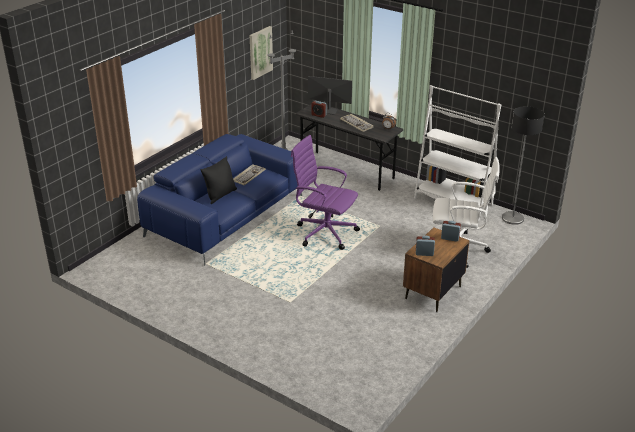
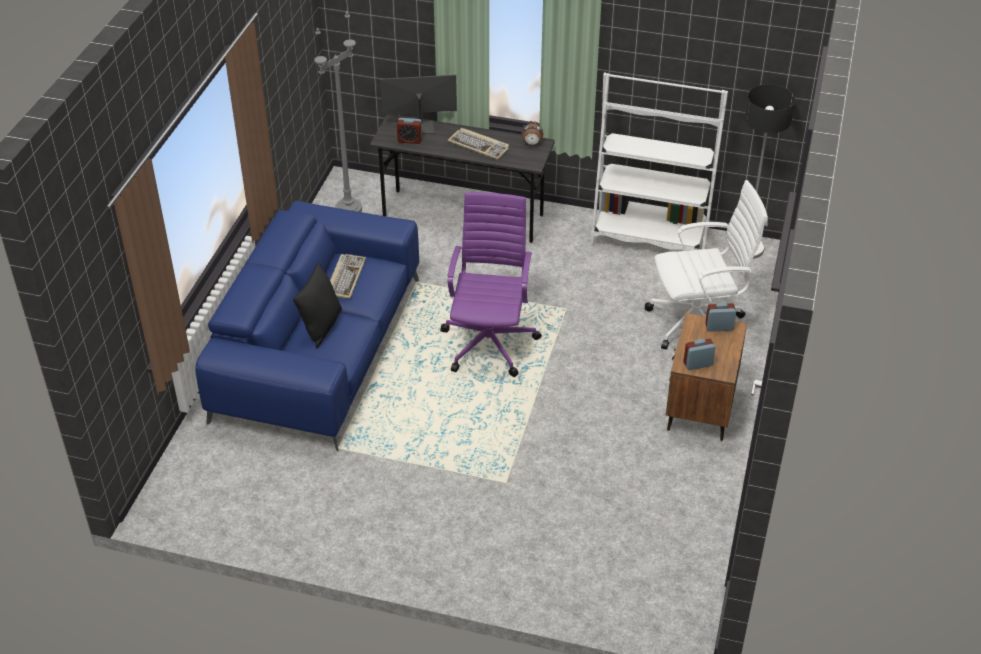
camera: 20 degrees left, 10 degrees up
(260, 52) = (293, 55): picture -> none
(324, 232) = (490, 342): purple office chair -> purple office chair turned 90 degrees clockwise

